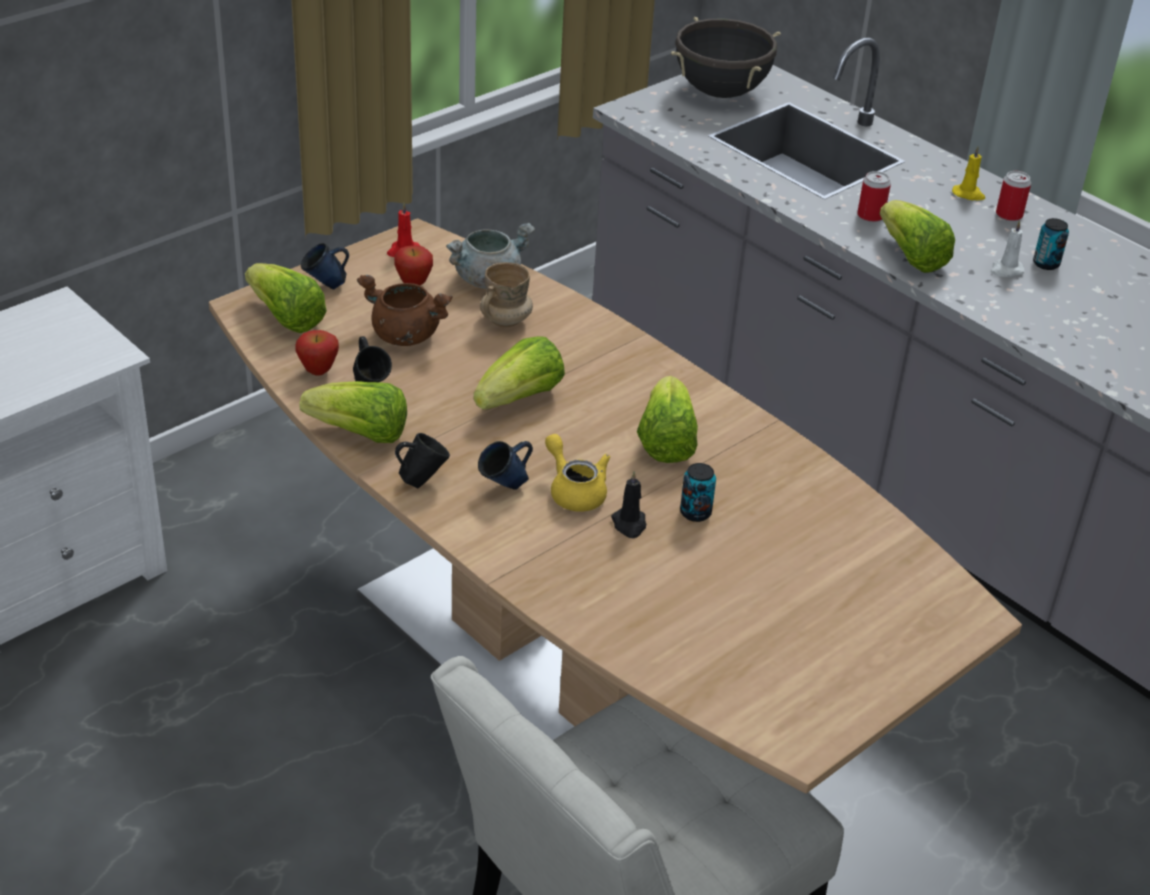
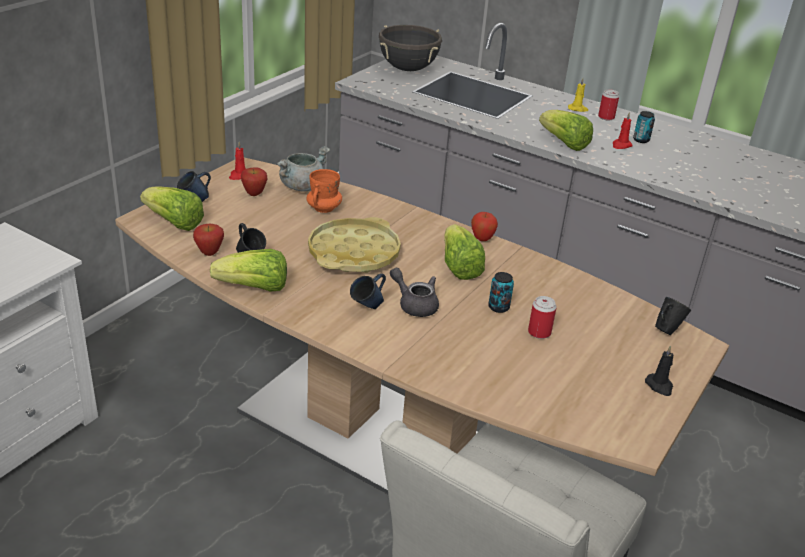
camera: 15 degrees left, 5 degrees down
(404, 335) = (260, 225): brown cooking pot -> none
(422, 480) = (309, 312): black mug -> black mug (666, 330)
(505, 320) = (324, 209): beige mug -> orange mug
(520, 398) = (354, 253): lettuce -> yellow tray
(574, 490) = (414, 304): yellow teapot -> grey teapot
(629, 524) = (460, 320): black candle -> black candle (659, 386)
(721, 400) = (482, 239): none -> apple
(870, 216) = (529, 124): can -> can (539, 332)
(1006, 270) = (621, 145): white candle -> red candle

